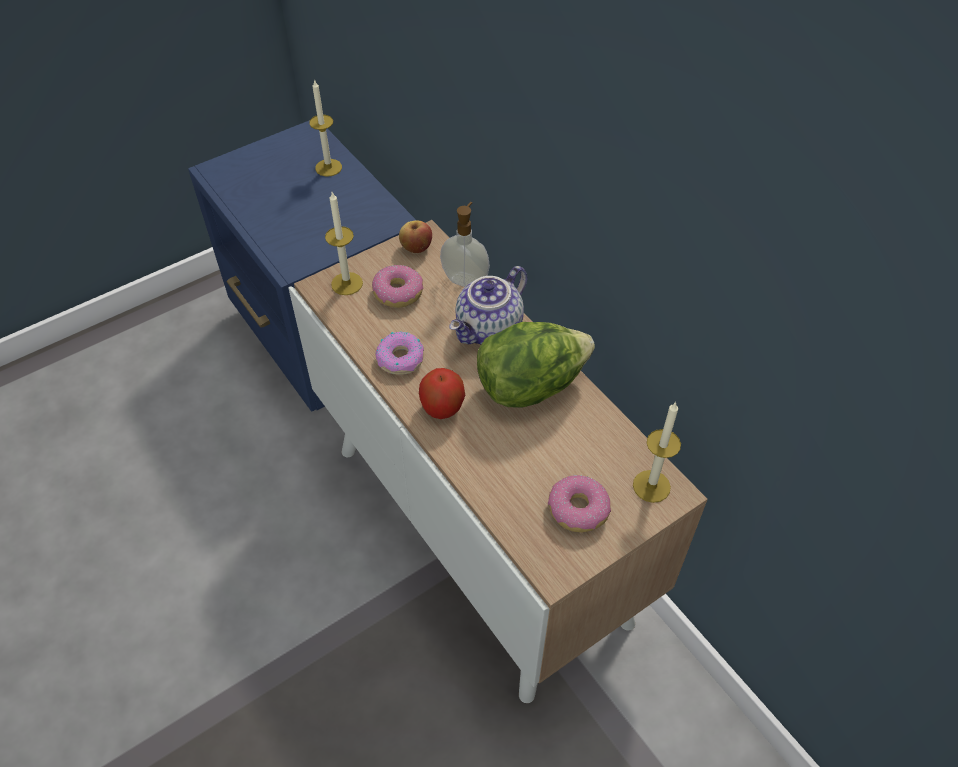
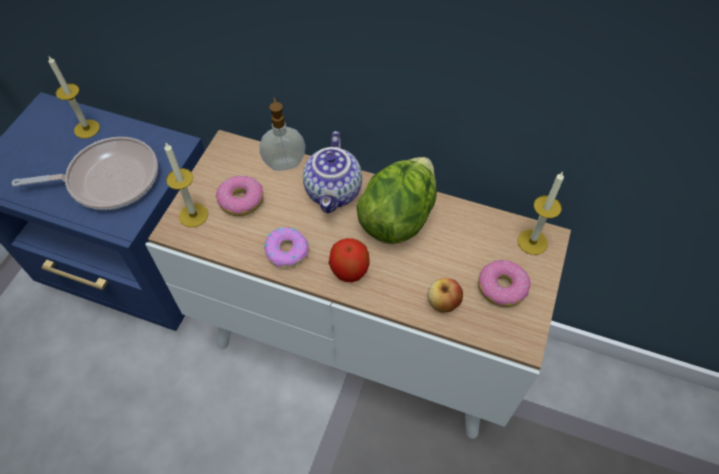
camera: 35 degrees left, 5 degrees up
(311, 220) = (108, 179): none -> frying pan
(416, 247) = (225, 157): apple -> apple (443, 303)

